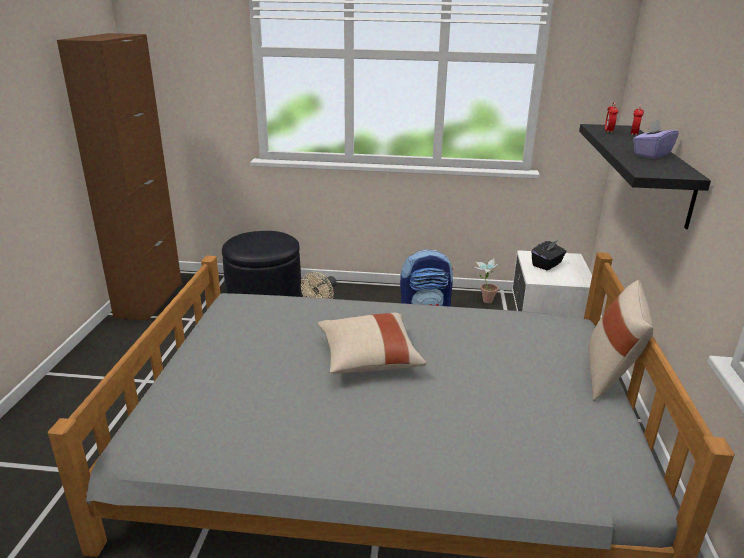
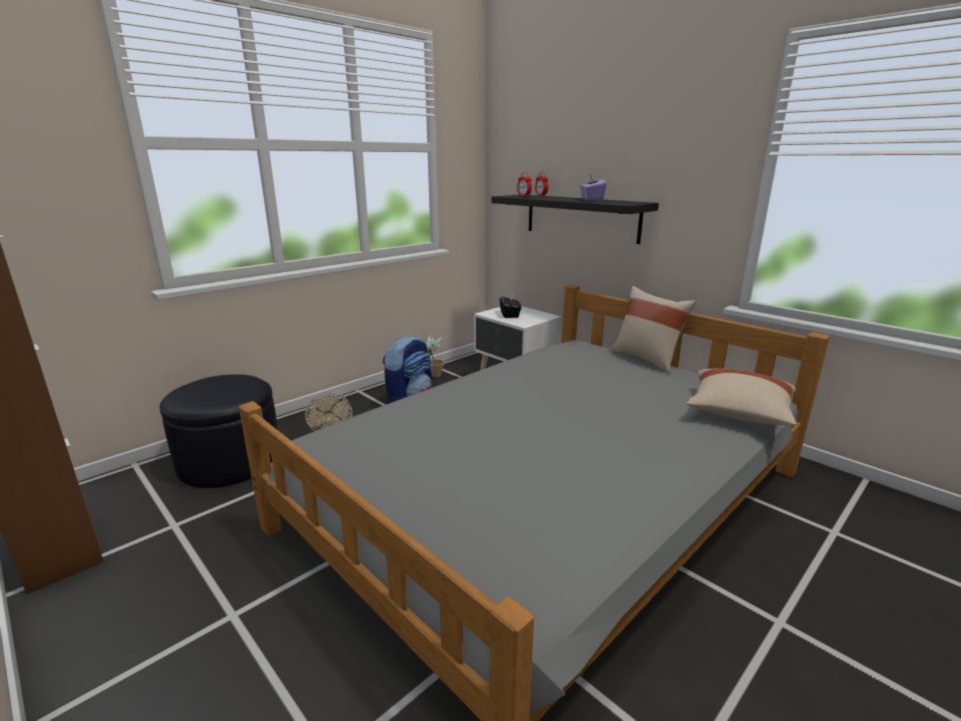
camera: 50 degrees left, 5 degrees down
(368, 358) = (529, 417): beige pillow -> beige pillow (738, 413)

